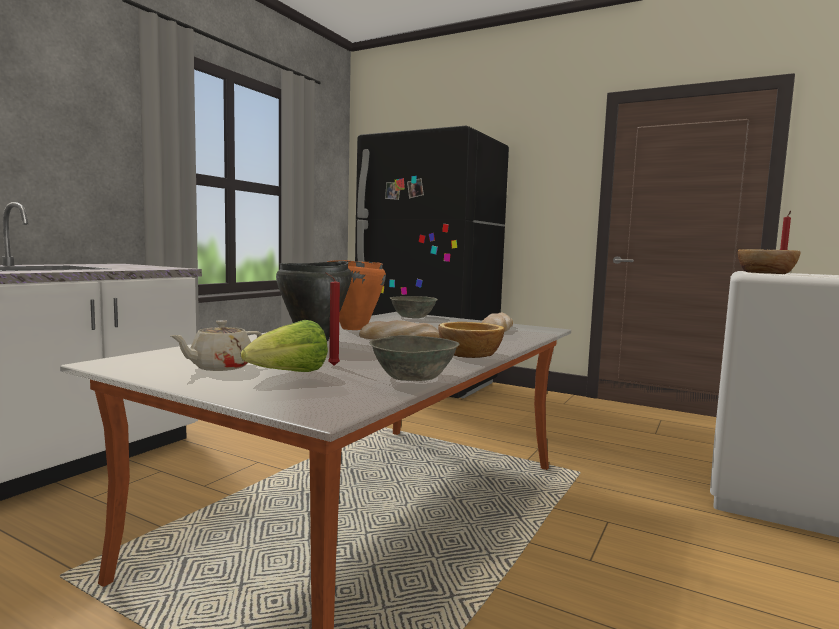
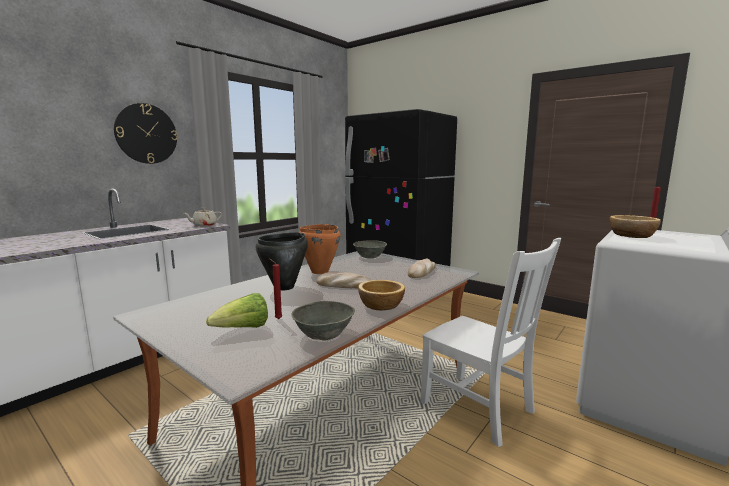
camera: 10 degrees right, 5 degrees up
(67, 128) = (146, 134): none -> wall clock
(220, 367) = (205, 320): beige teapot -> beige teapot (204, 225)
(589, 511) = (480, 409): none -> white chair

